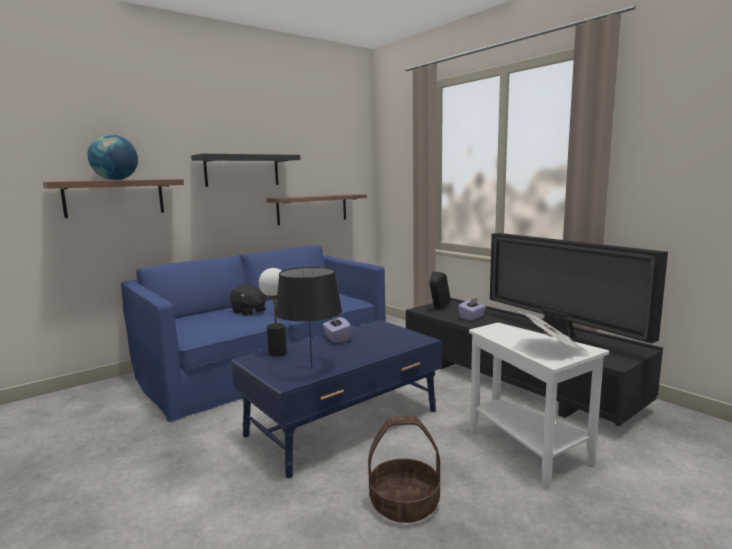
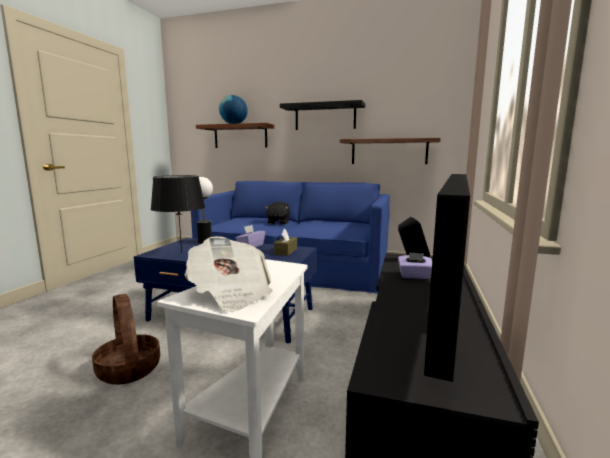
camera: 55 degrees right, 0 degrees up
(378, 330) = (286, 251): none -> brown tissue box

